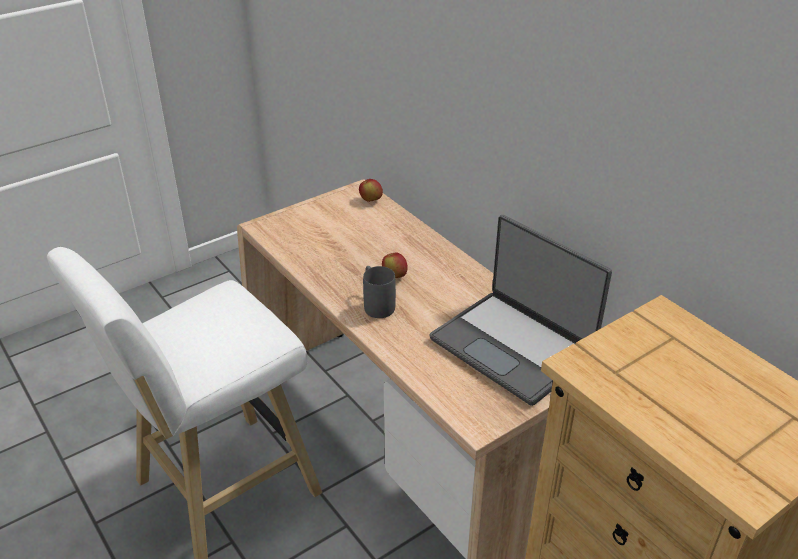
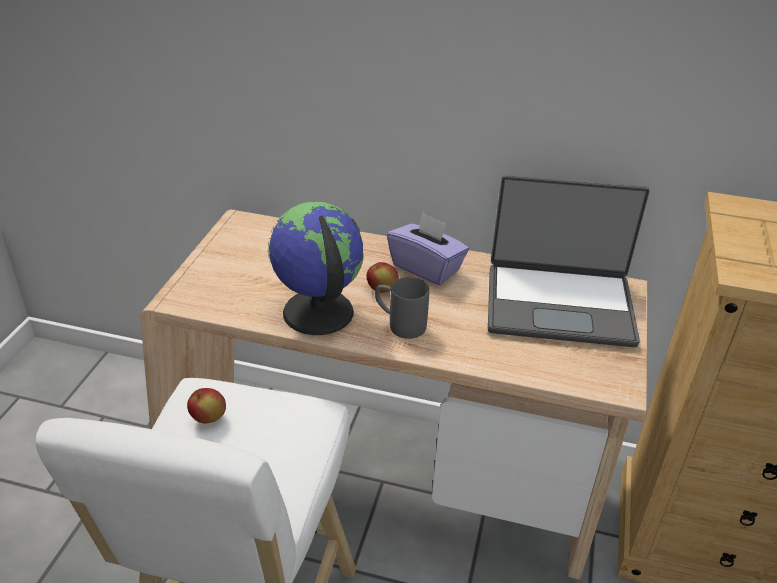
camera: 40 degrees left, 0 degrees up
(333, 271) = (317, 312): none -> globe
(371, 200) = (265, 227): apple -> apple (208, 418)
(446, 275) = (426, 268): none -> purple tissue box

